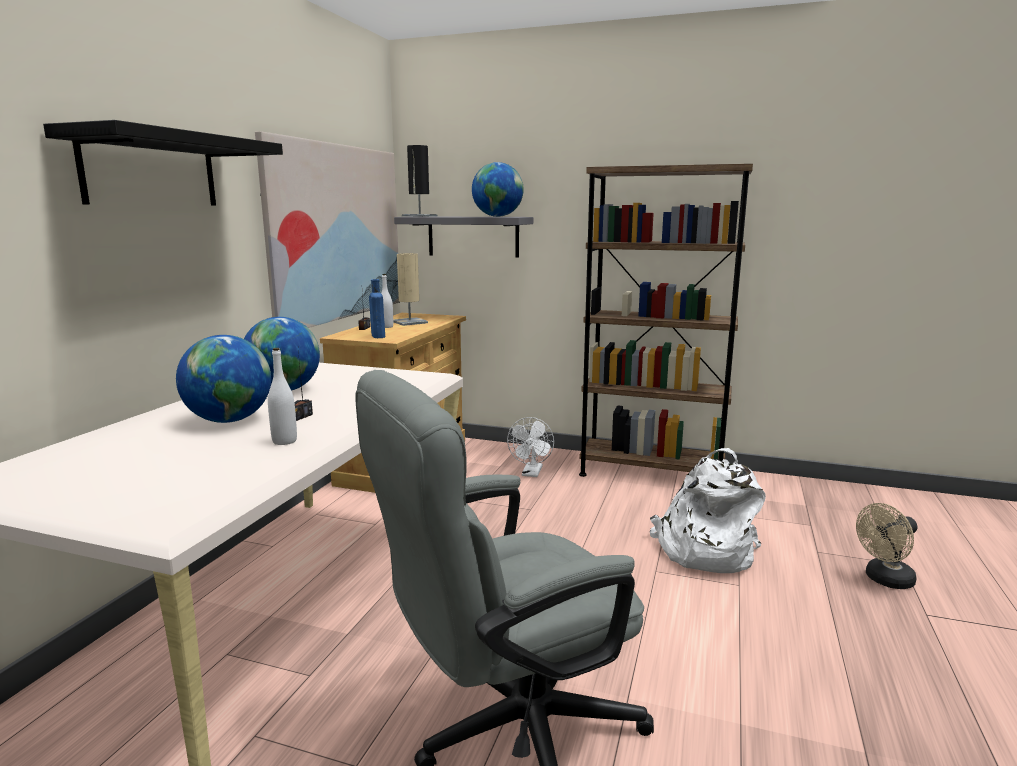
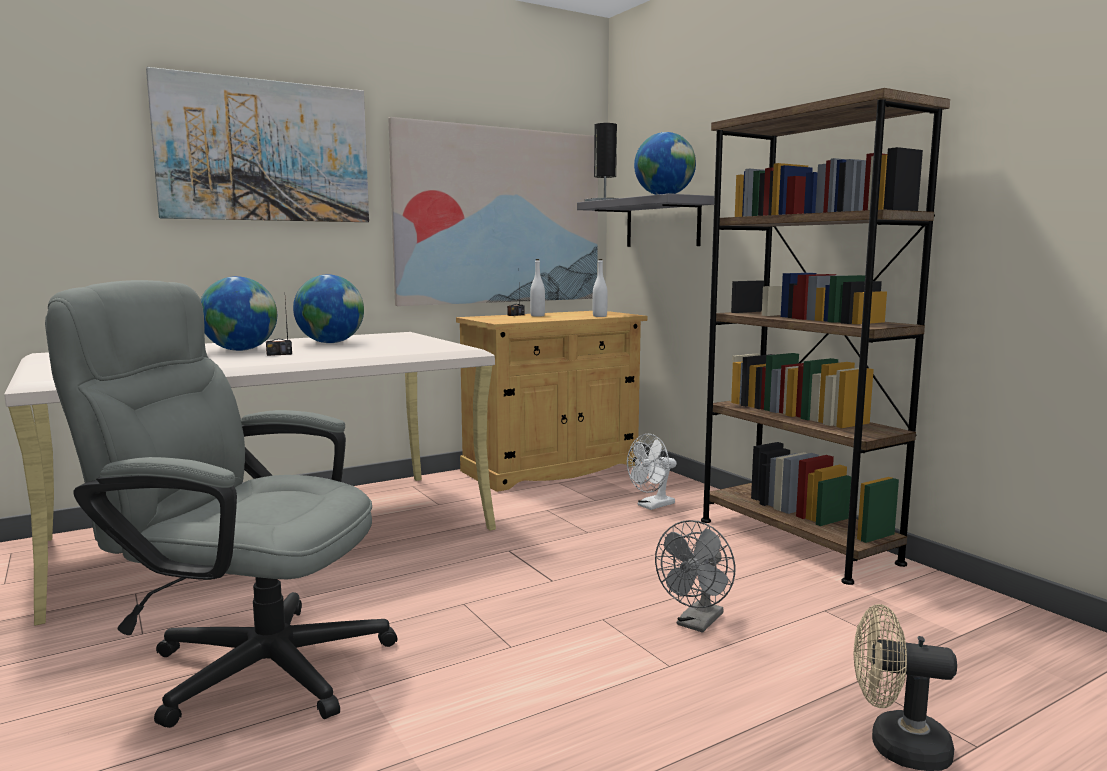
camera: 40 degrees right, 5 degrees down
(151, 171) = (265, 151): black shelf -> picture
(284, 441) = (222, 362): white bottle -> white bottle (599, 316)
(377, 336) = (502, 319): blue bottle -> none
(410, 322) = (571, 315): beige table lamp -> none
(703, 551) = (697, 623): white backpack -> grey fan

